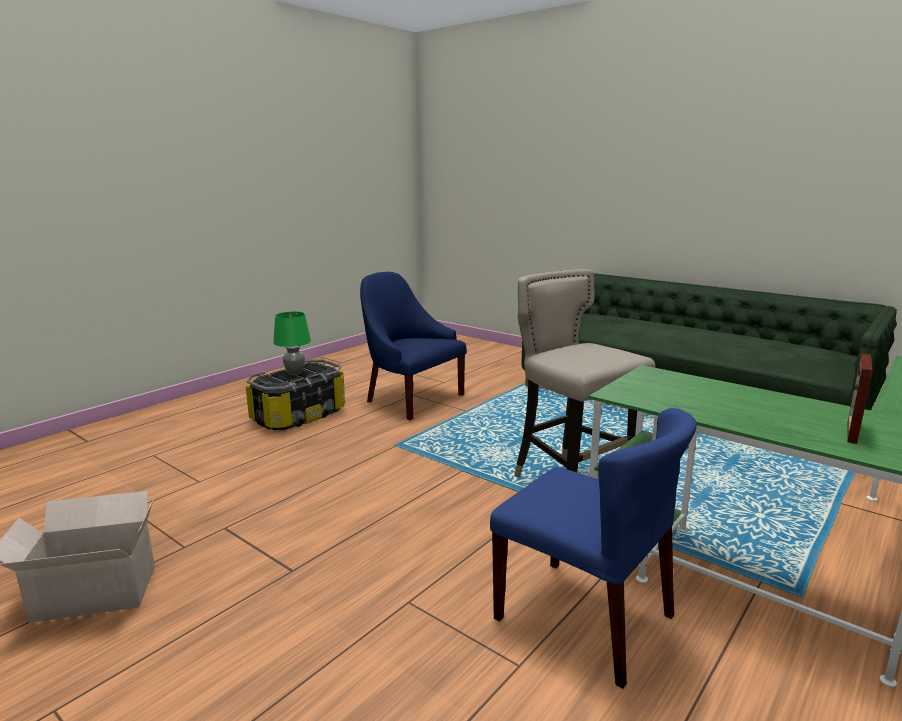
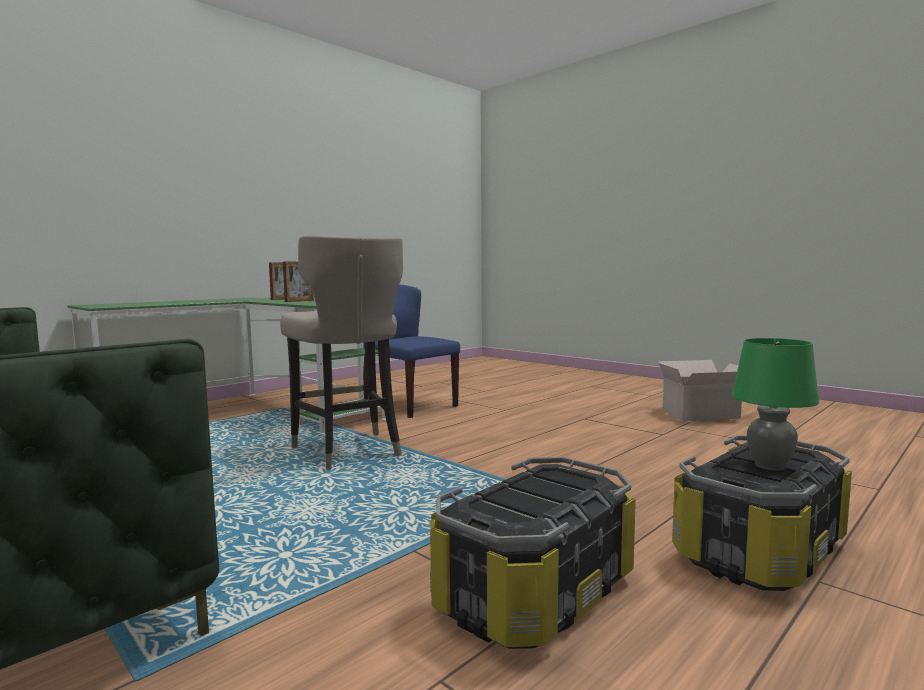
camera: 175 degrees left, 10 degrees down
(411, 399) = (536, 594): blue armchair -> storage box
(750, 402) = (299, 301): none -> picture frame

